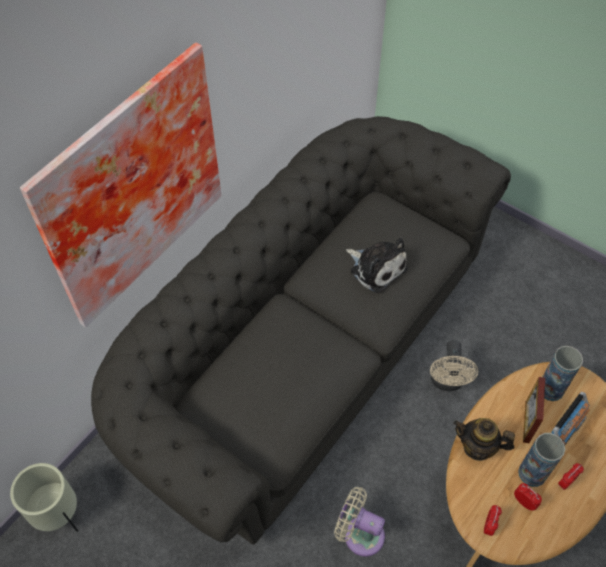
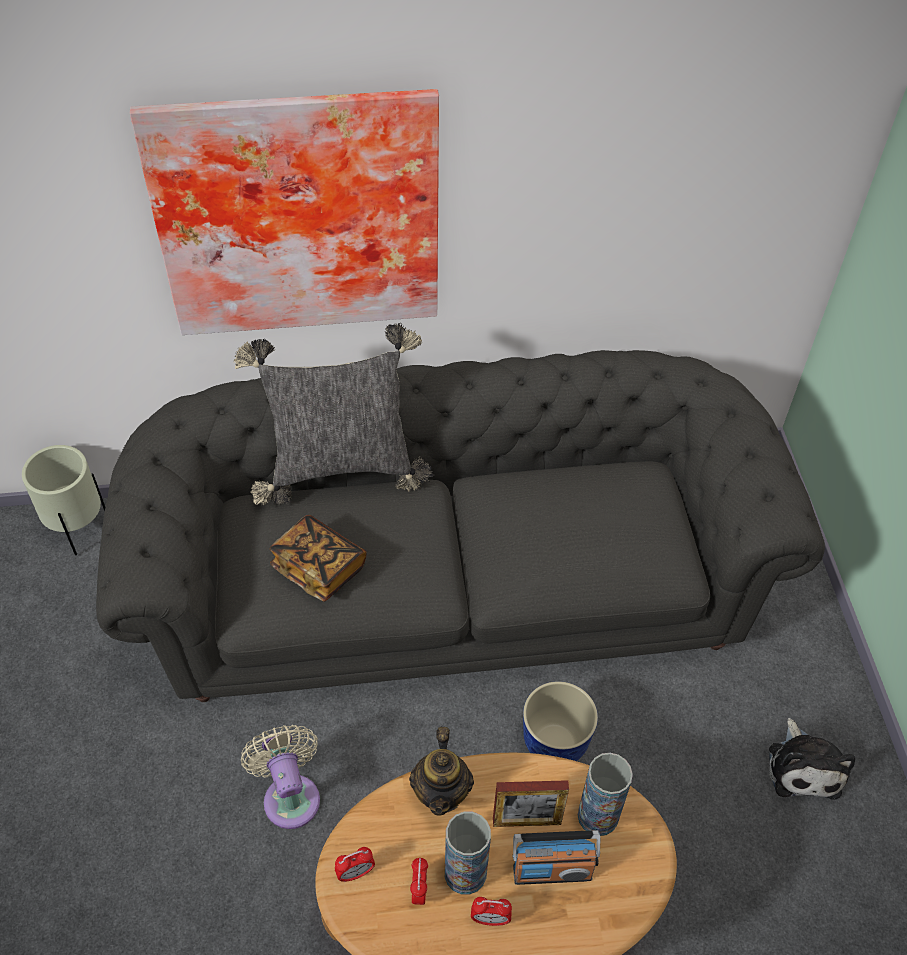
camera: 45 degrees right, 5 degrees down
(227, 335) = (341, 473): none -> pillow
(286, 395) = (319, 568): none -> book
(376, 268) = (557, 530): plush toy -> plush toy (804, 766)
(447, 382) = (556, 744): beige fan -> planter
(478, 447) = (442, 792): teapot -> teapot turned 150 degrees counterclockwise
(527, 422) = (526, 821): picture frame -> picture frame turned 150 degrees counterclockwise

